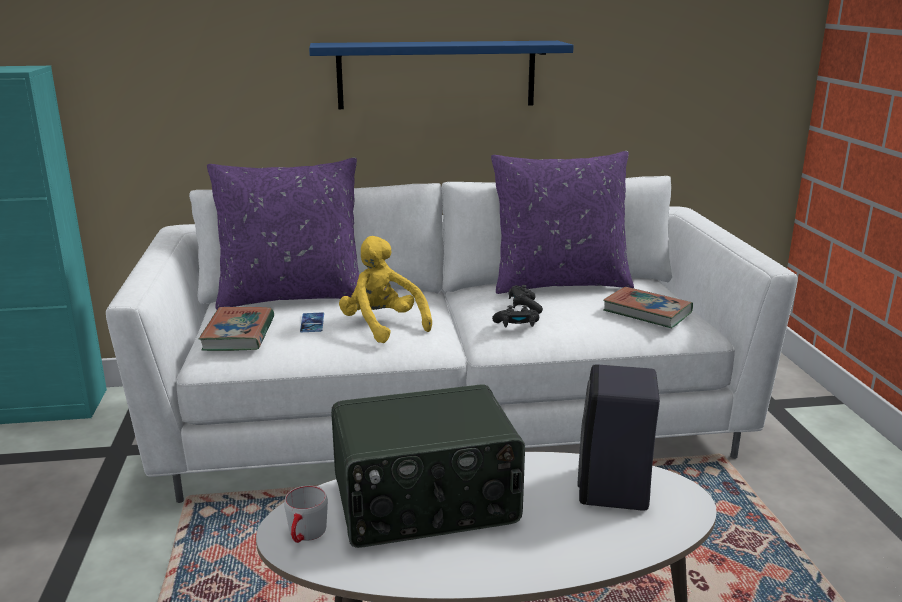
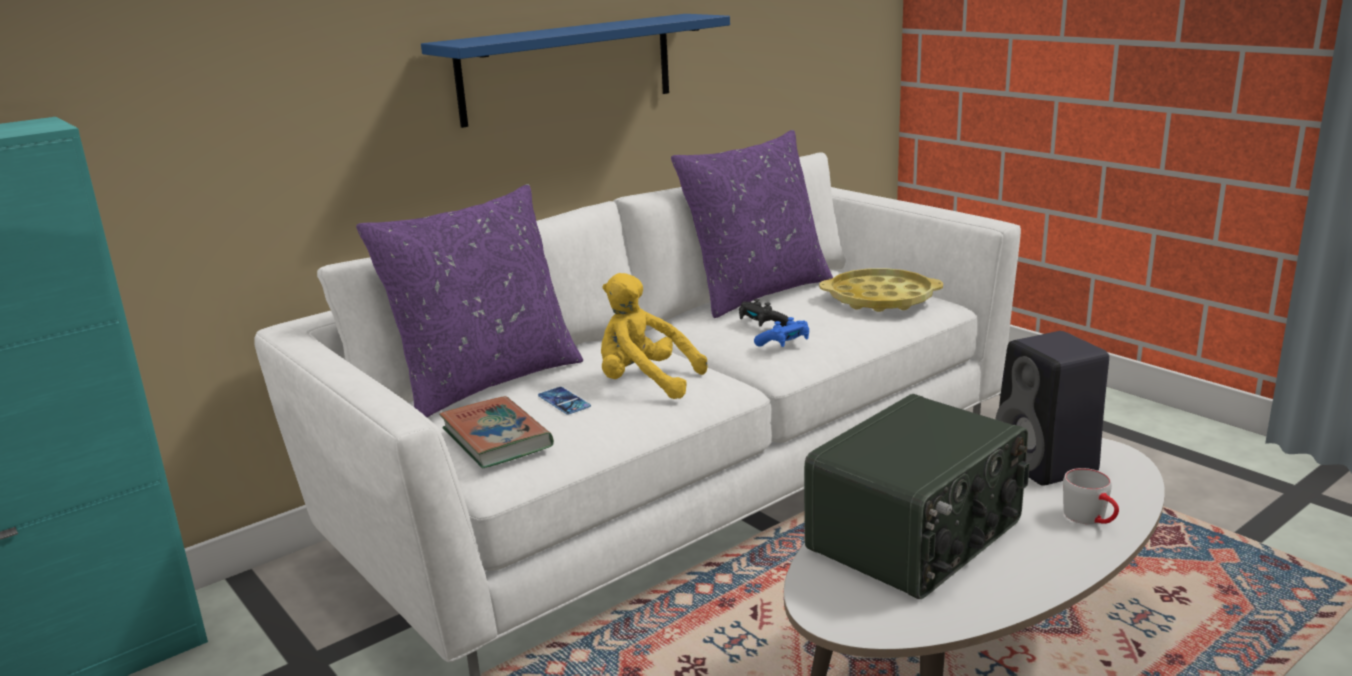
camera: 30 degrees left, 0 degrees up
(305, 535) = (857, 610): grey mug -> grey mug (1091, 519)
(517, 326) = (784, 344): black game controller -> blue game controller
(647, 312) = (880, 299): book -> yellow tray

